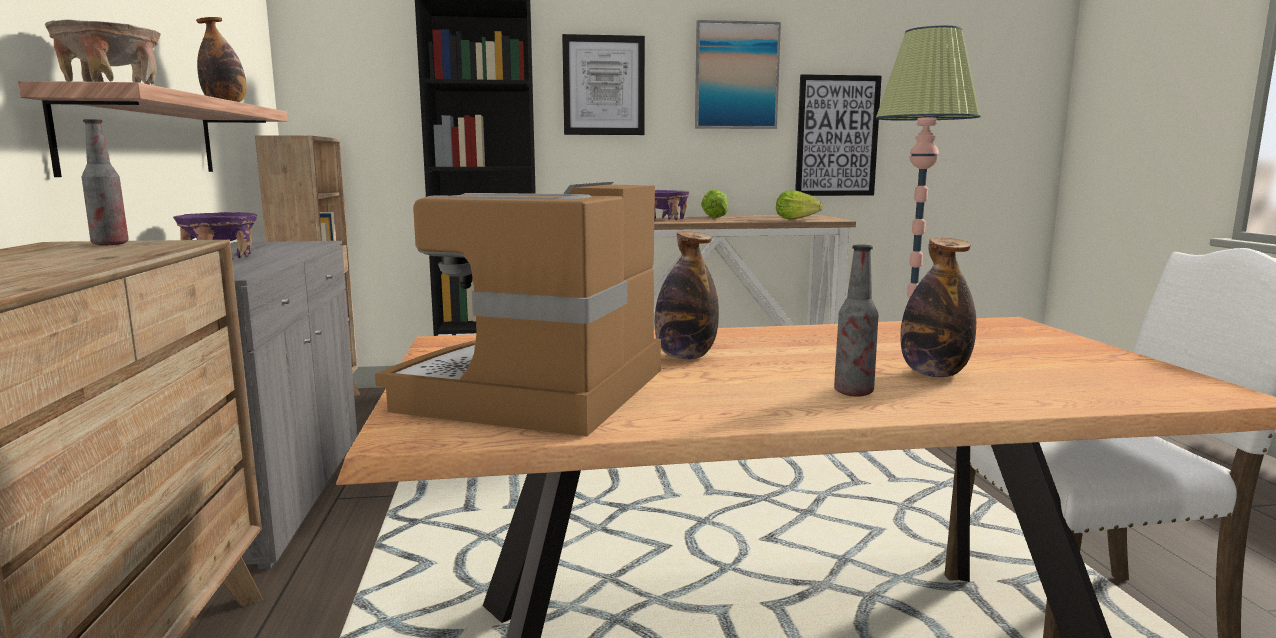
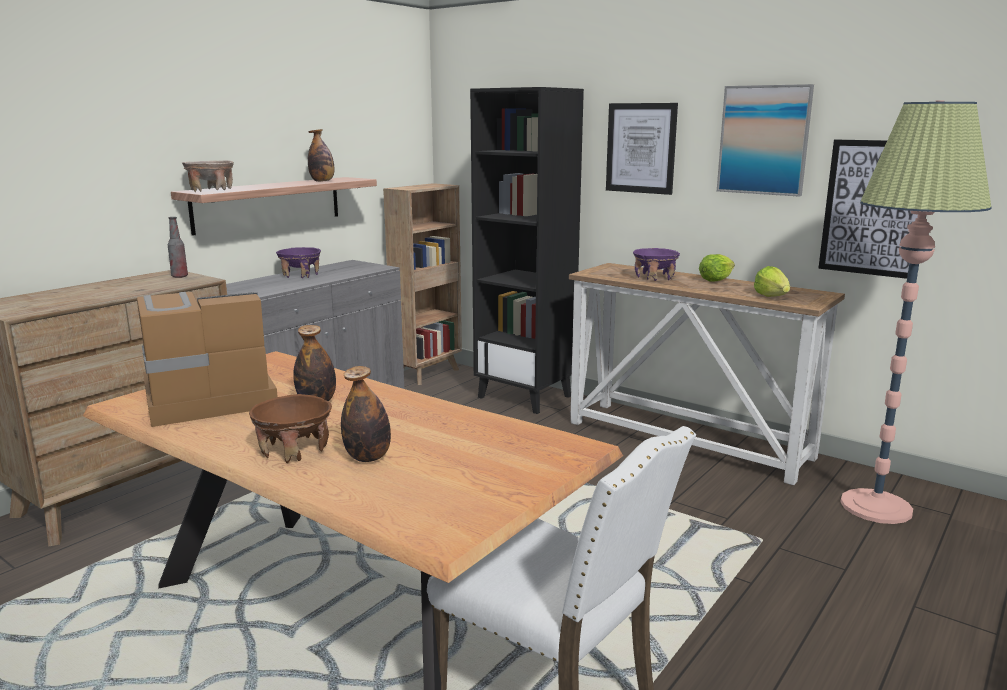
camera: 45 degrees right, 5 degrees up
(853, 392) = (293, 450): bottle -> brown bowl

